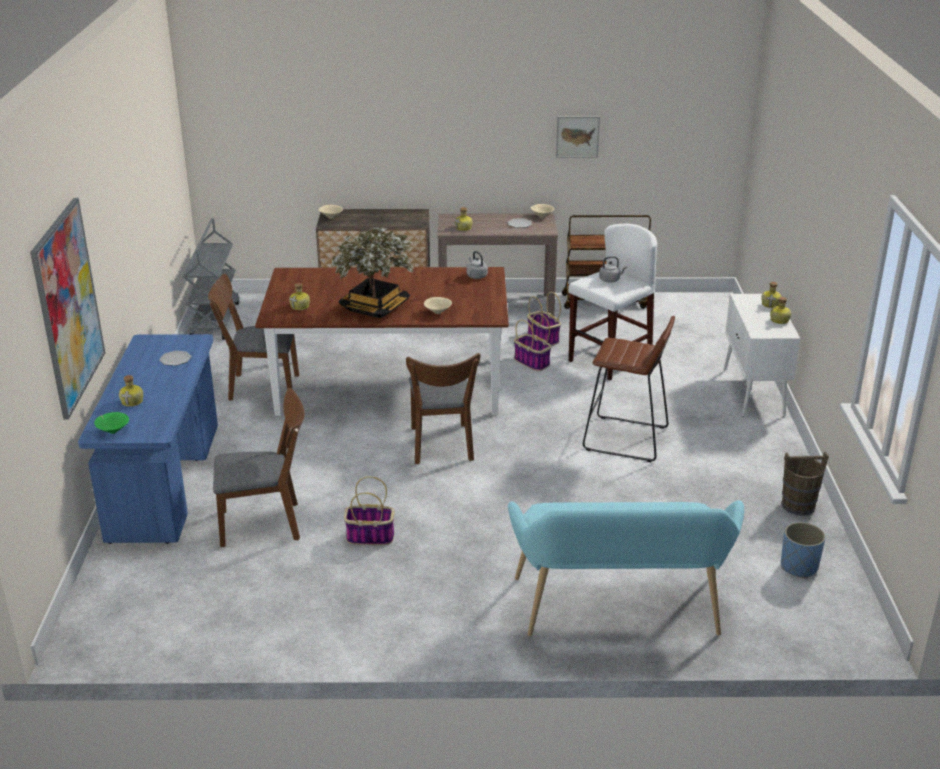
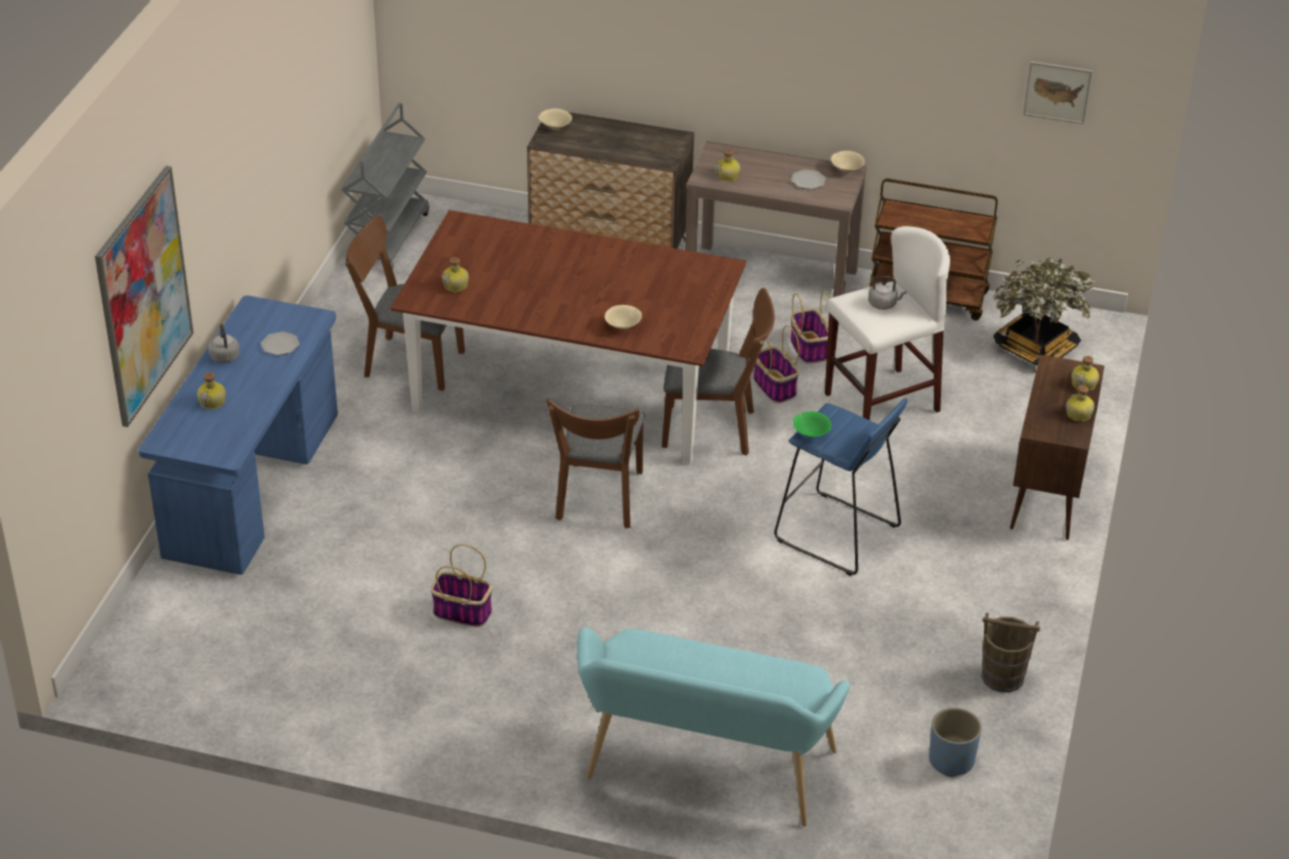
camera: 15 degrees right, 10 degrees up
(113, 431) = (179, 442): green bowl -> green bowl (810, 434)
(267, 524) = (351, 570): brown chair -> brown chair (716, 429)
(374, 308) = (547, 304): potted plant -> potted plant (1035, 348)
(476, 276) = (701, 270): grey kettle -> grey kettle (224, 356)
(577, 136) = (906, 72): picture -> picture (1057, 92)
(626, 439) = (837, 534): brown stool -> blue stool
(753, 392) = (1048, 494): white cabinet -> brown cabinet

